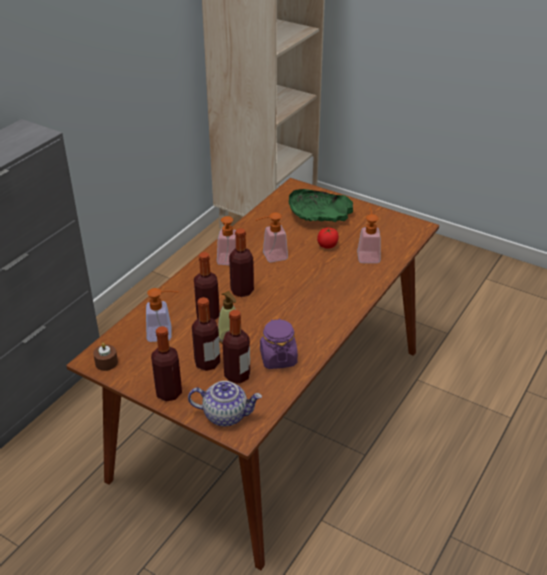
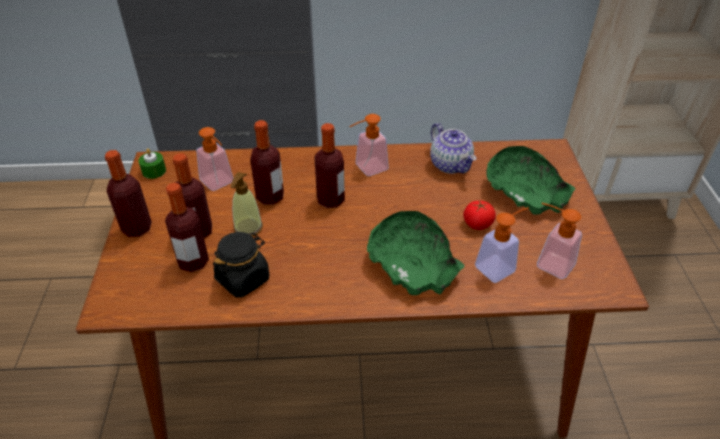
camera: 55 degrees right, 5 degrees up
(106, 362) = (154, 171): brown candle -> green candle
(226, 415) = (128, 283): teapot -> teapot (451, 165)
(270, 256) = (408, 192): soap dispenser -> soap dispenser (549, 262)
(278, 358) = (243, 279): purple jar -> black jar
(335, 284) = (412, 264): none -> green bowl

